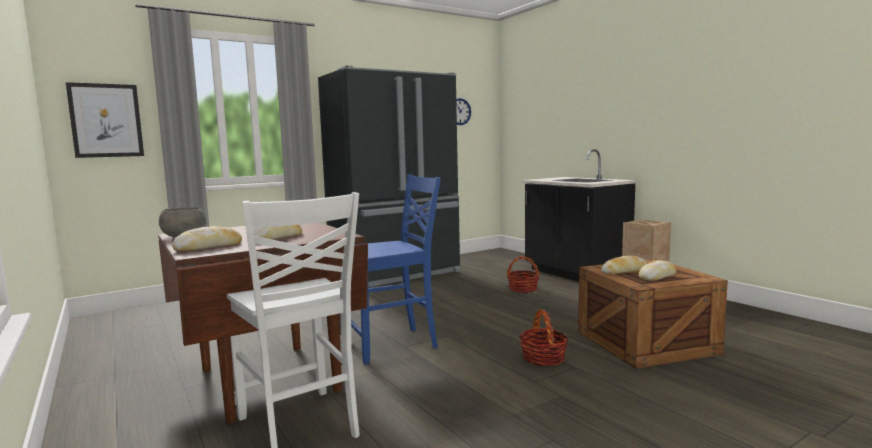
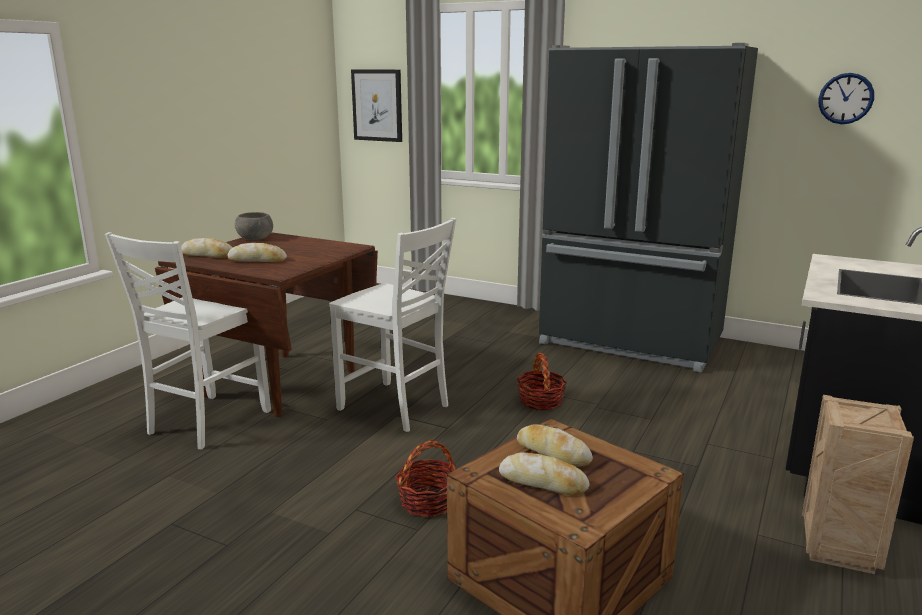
camera: 60 degrees right, 10 degrees up
(393, 345) = (395, 408): blue chair -> white chair
(523, 289) = (689, 434): basket -> basket (540, 401)

